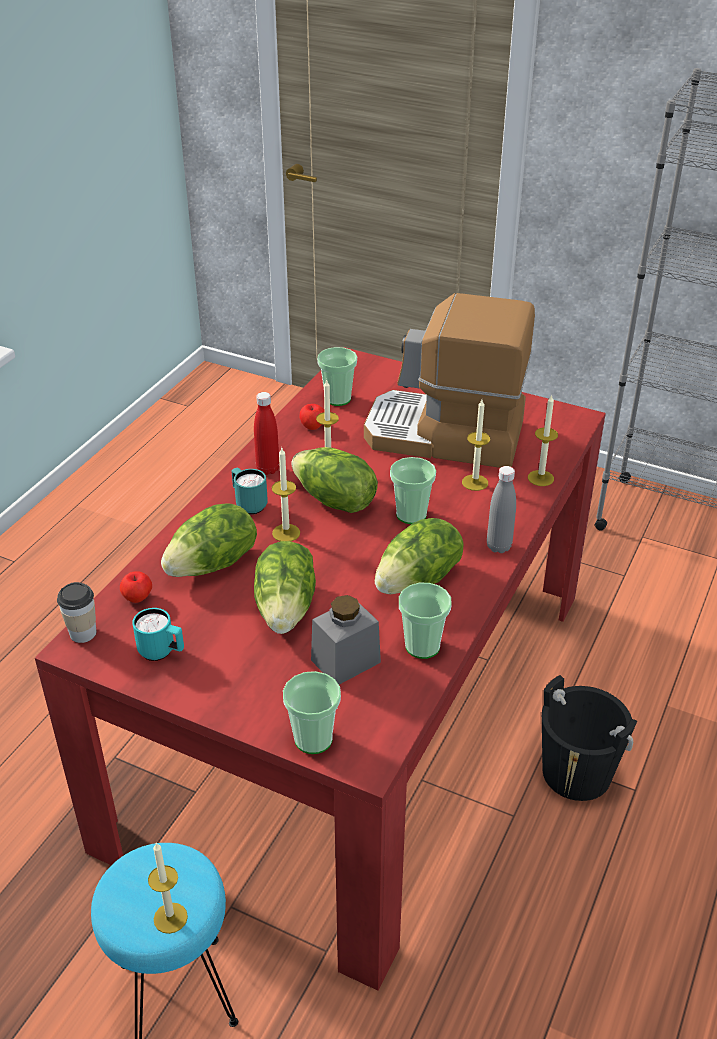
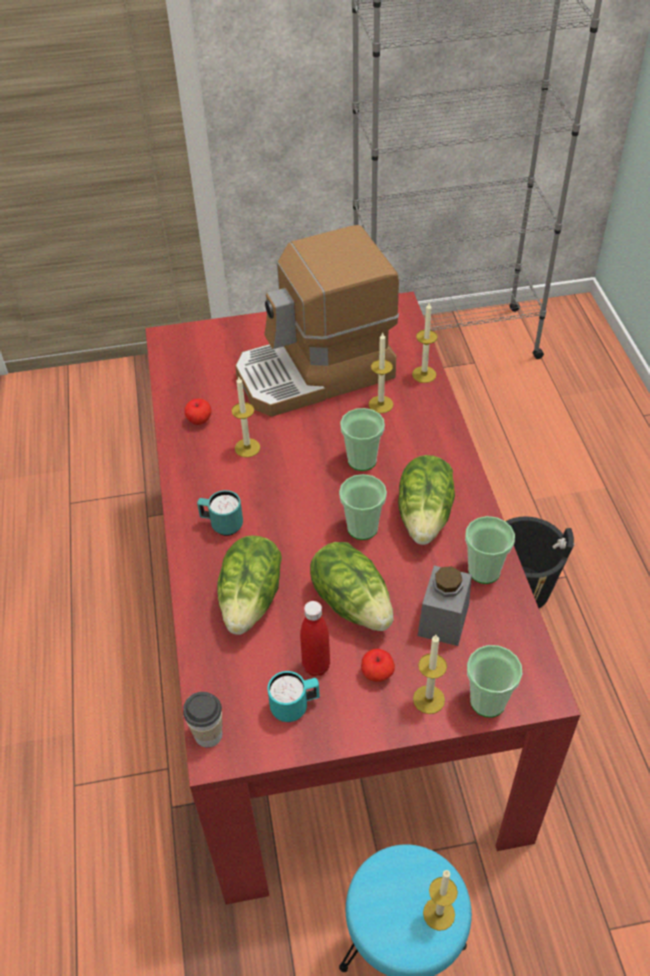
camera: 35 degrees left, 10 degrees up
(138, 598) = (221, 671): apple -> apple (377, 673)
(268, 469) = (203, 482): red bottle -> red bottle (316, 666)
(286, 533) = (281, 534): candle -> candle (428, 699)
(334, 501) = (290, 481): lettuce -> none
(337, 398) = (193, 382): cup -> cup (362, 528)
(498, 546) = (453, 452): grey bottle -> none

